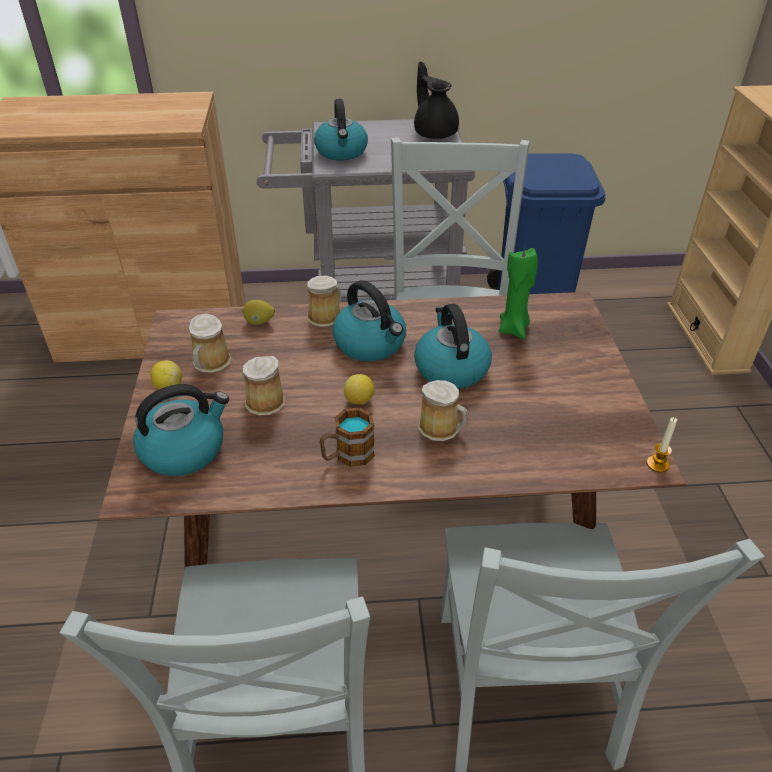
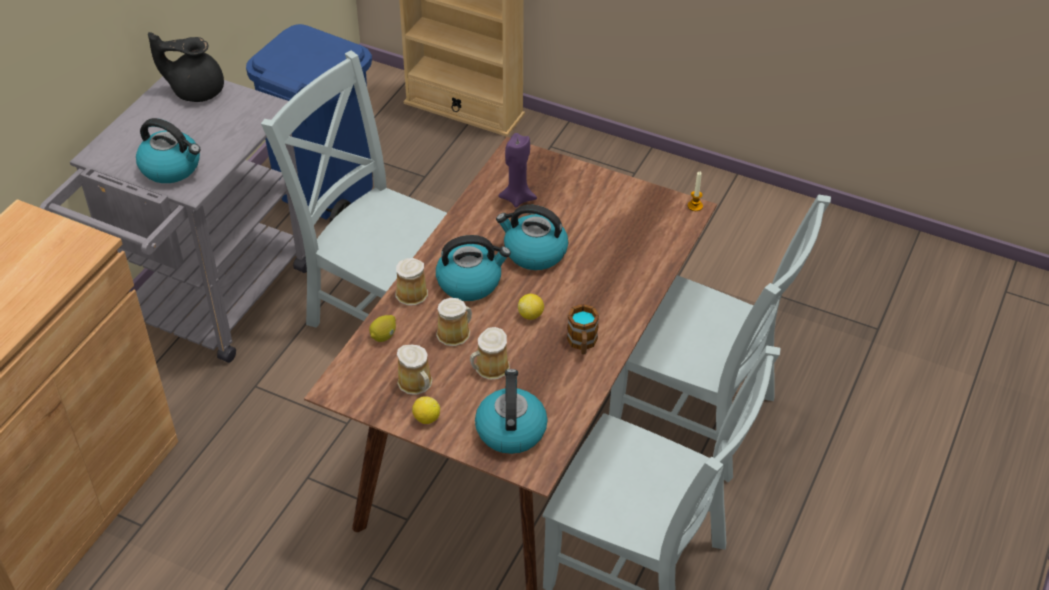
camera: 60 degrees left, 5 degrees up
(441, 428) = (591, 286): mug -> mug (455, 333)
(514, 329) = (517, 198): green candle -> purple candle

